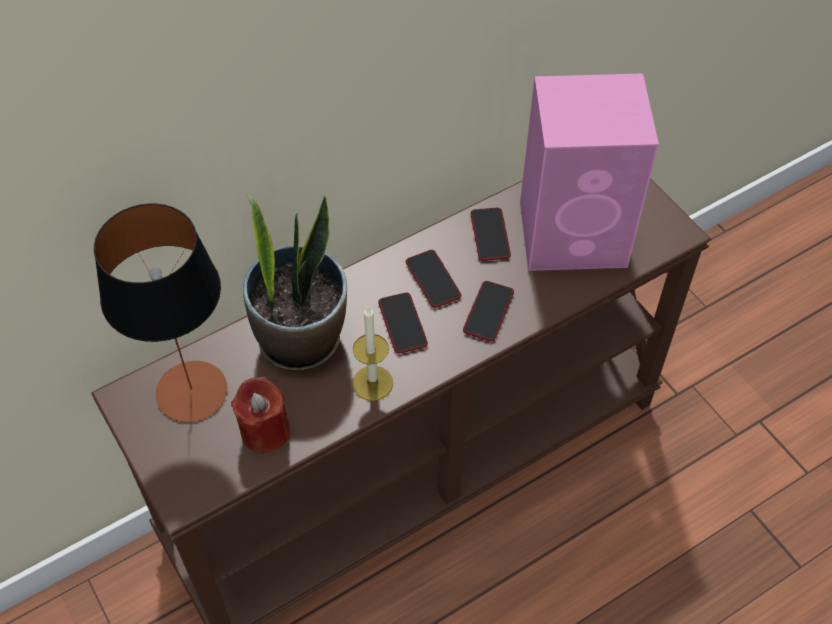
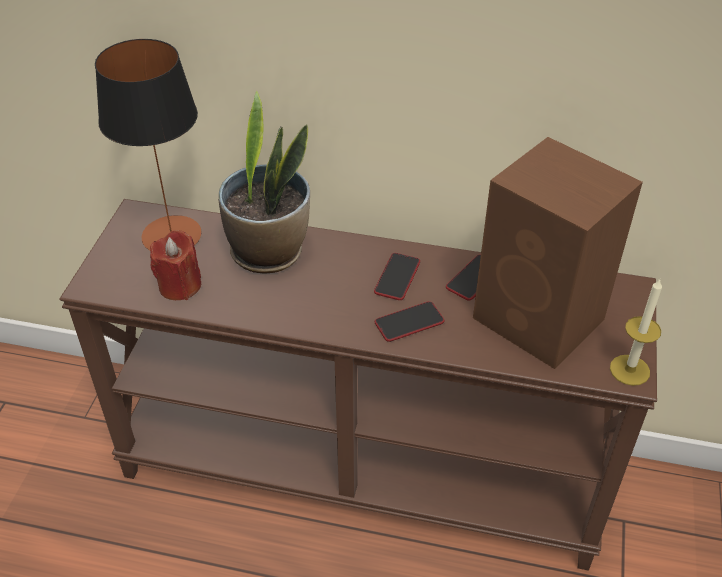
camera: 45 degrees right, 10 degrees down
(372, 383) = (276, 307): candle -> candle (629, 370)
(402, 323) = (342, 288): phone -> none
(575, 234) = (541, 320): pink speaker -> brown speaker

